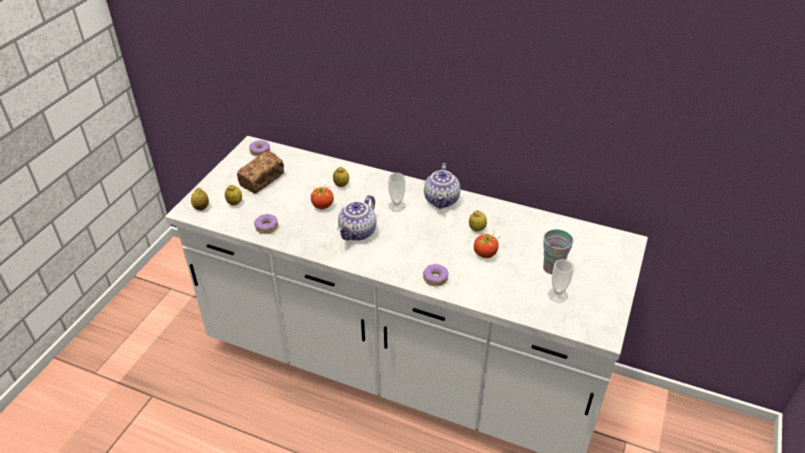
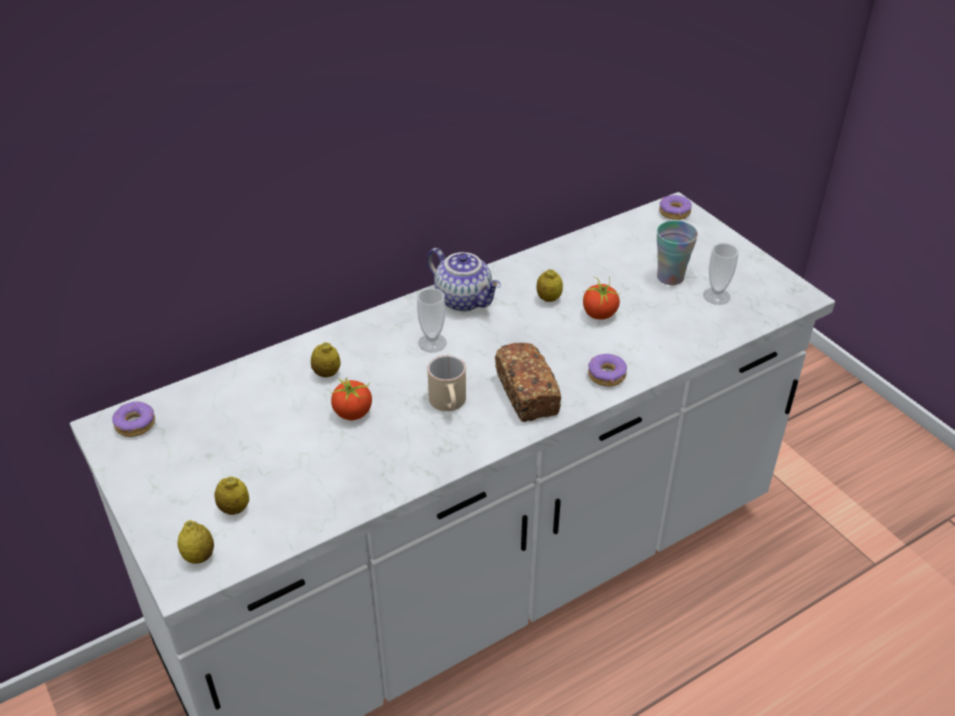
camera: 55 degrees left, 0 degrees up
(262, 180) = (214, 452): bread -> bread (527, 394)
(266, 227) = (336, 495): donut -> donut (674, 213)
(358, 233) = (450, 403): teapot -> beige mug

